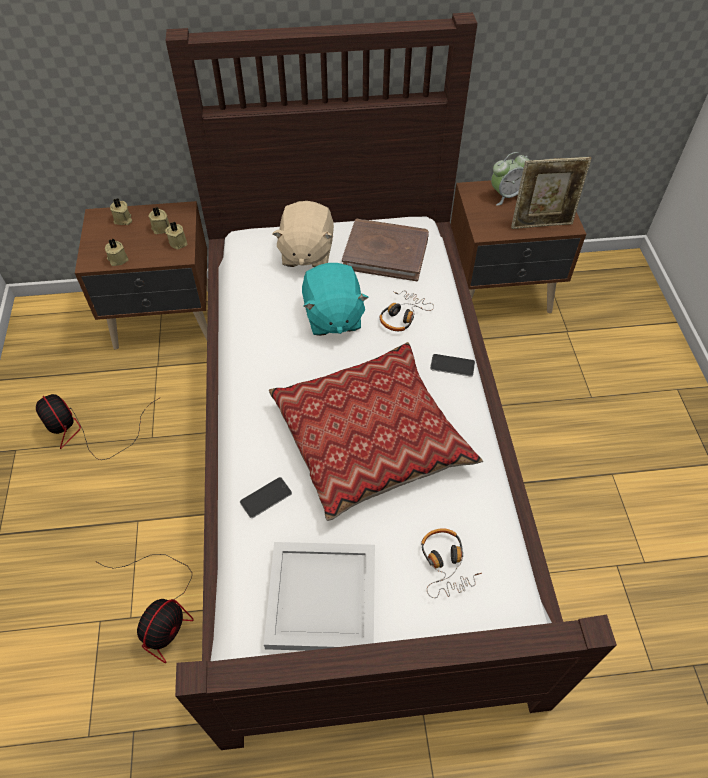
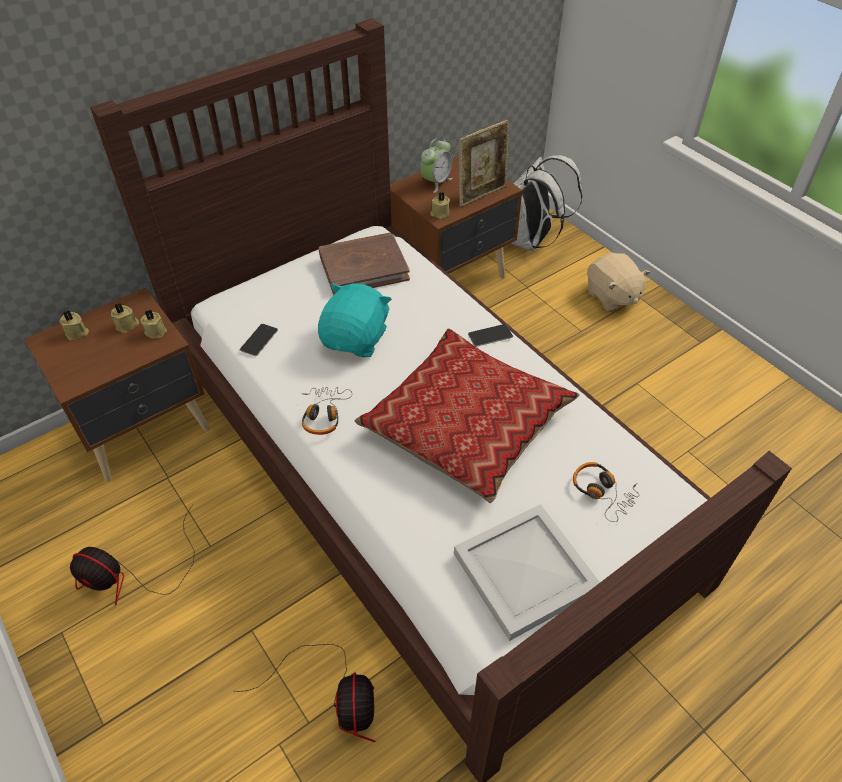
camera: 30 degrees left, 5 degrees down
(117, 259) = (100, 371): beige candle -> beige candle (439, 213)
(266, 497) = (412, 517): phone -> phone (259, 340)
(306, 253) = (289, 295): beige plush toy -> beige plush toy (612, 296)
(332, 317) = (356, 339): turquoise plush toy -> turquoise plush toy turned 120 degrees counterclockwise
(402, 315) = (418, 313): headphones -> headphones (324, 414)
(603, 287) = (531, 241): none -> white backpack

